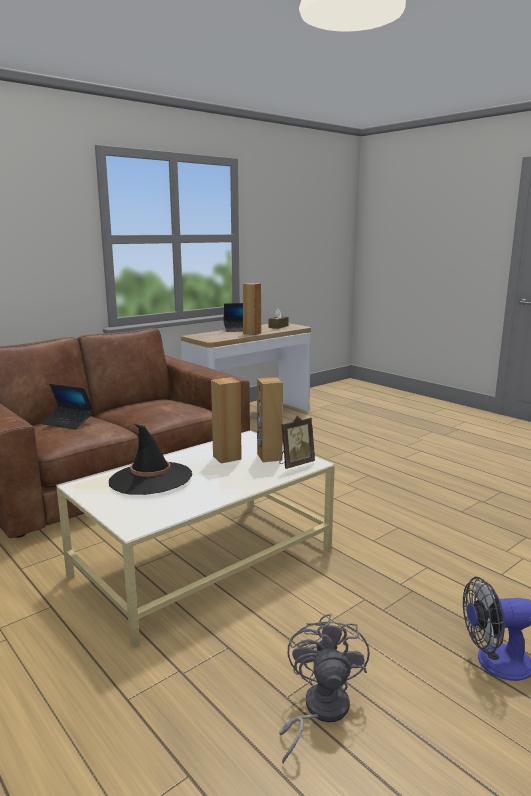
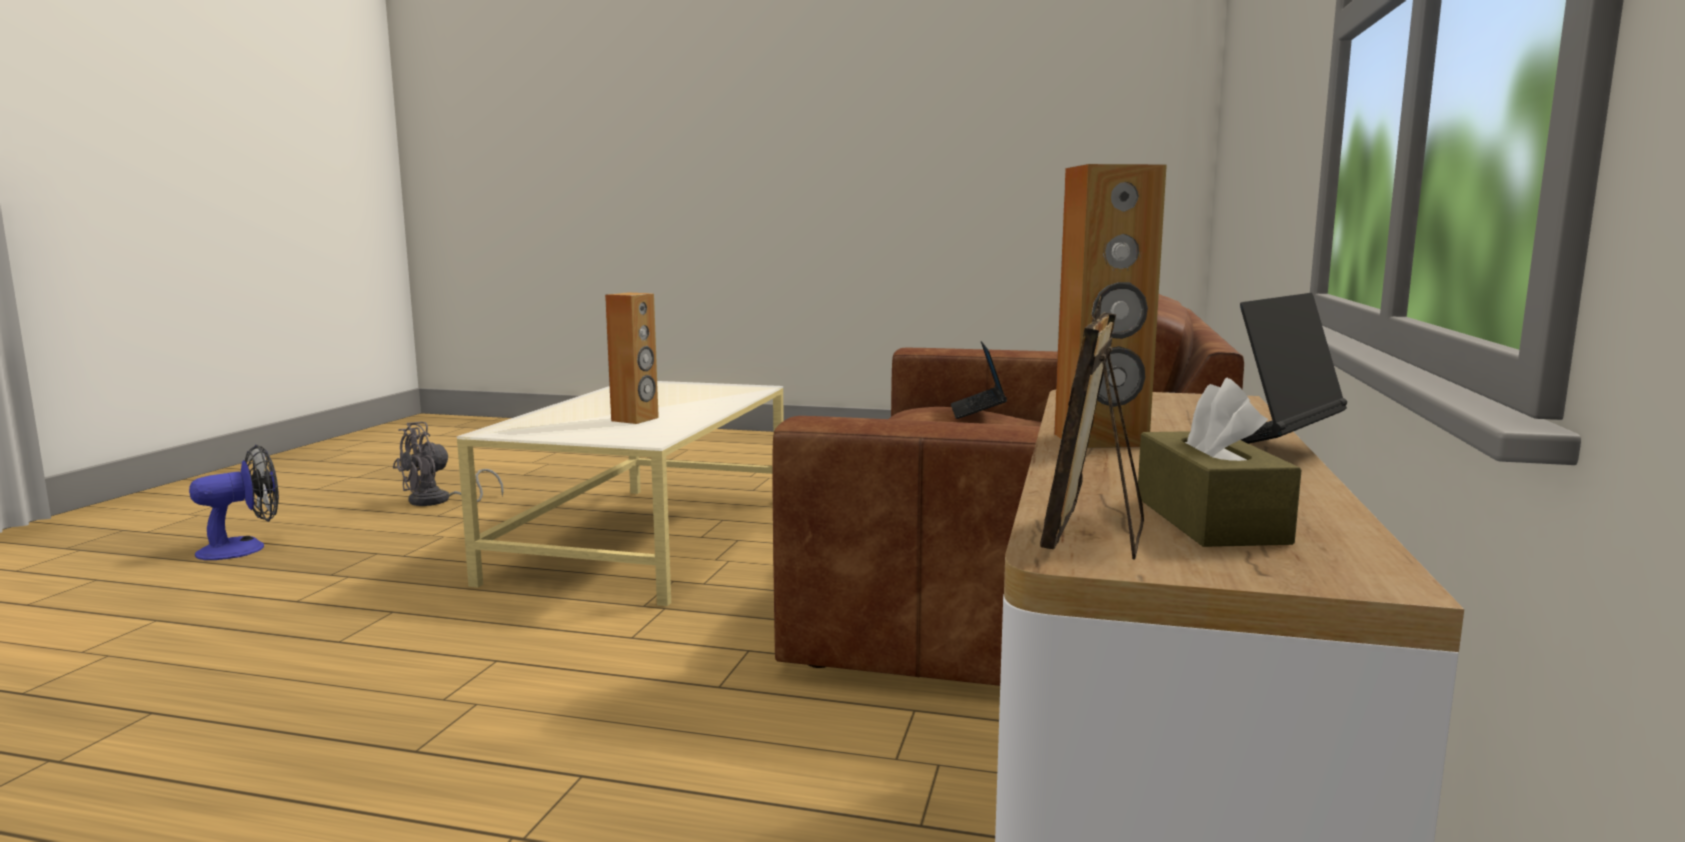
camera: 145 degrees right, 5 degrees down
(68, 422) = (977, 411): laptop -> laptop turned 75 degrees counterclockwise
(150, 479) = (693, 398): black hat -> none
(269, 457) = (571, 427): brown speaker -> none
(295, 464) = (521, 427): picture frame -> picture frame (1095, 538)
(319, 711) = (438, 501): grey fan -> grey fan turned 75 degrees clockwise

